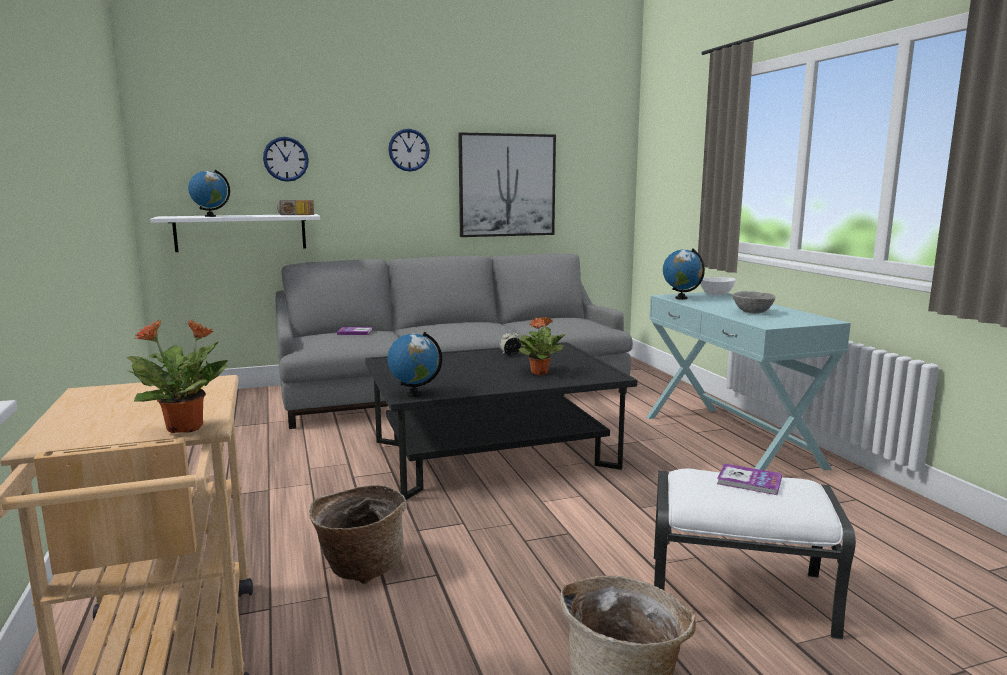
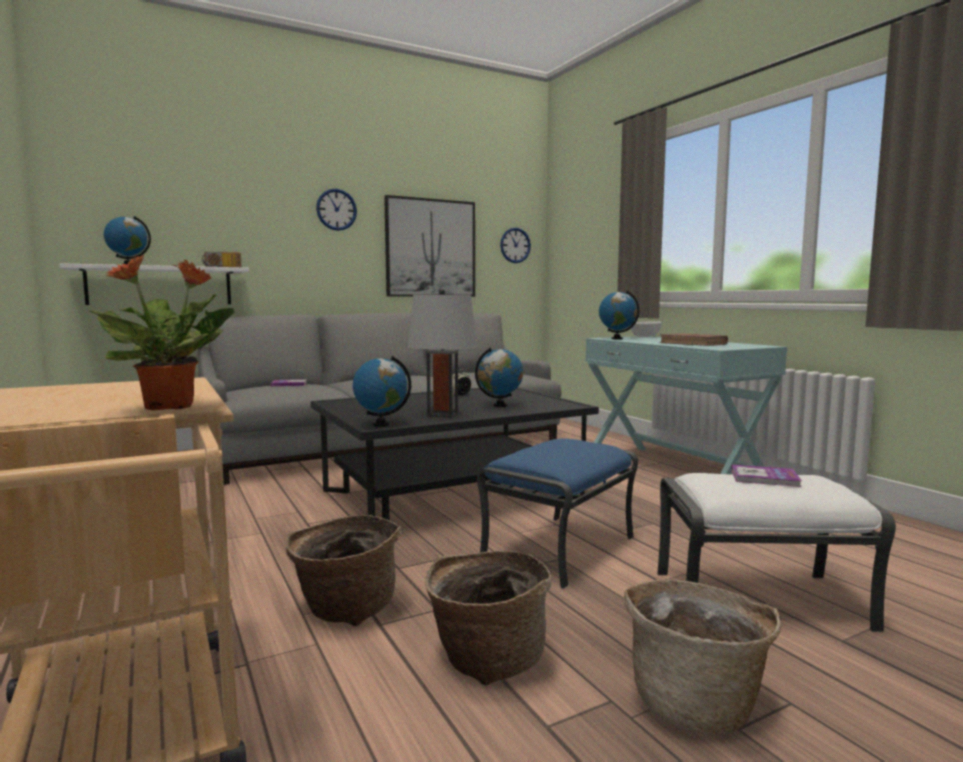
camera: 10 degrees left, 5 degrees down
(286, 159) = (210, 212): wall clock -> wall clock (515, 245)
(461, 626) = (486, 659): none -> basket
(478, 383) = (443, 414): none -> grey table lamp
(540, 373) = (500, 405): potted plant -> globe
(572, 521) = (559, 547): none -> blue ottoman
(752, 312) = (693, 343): grey bowl -> brown book

